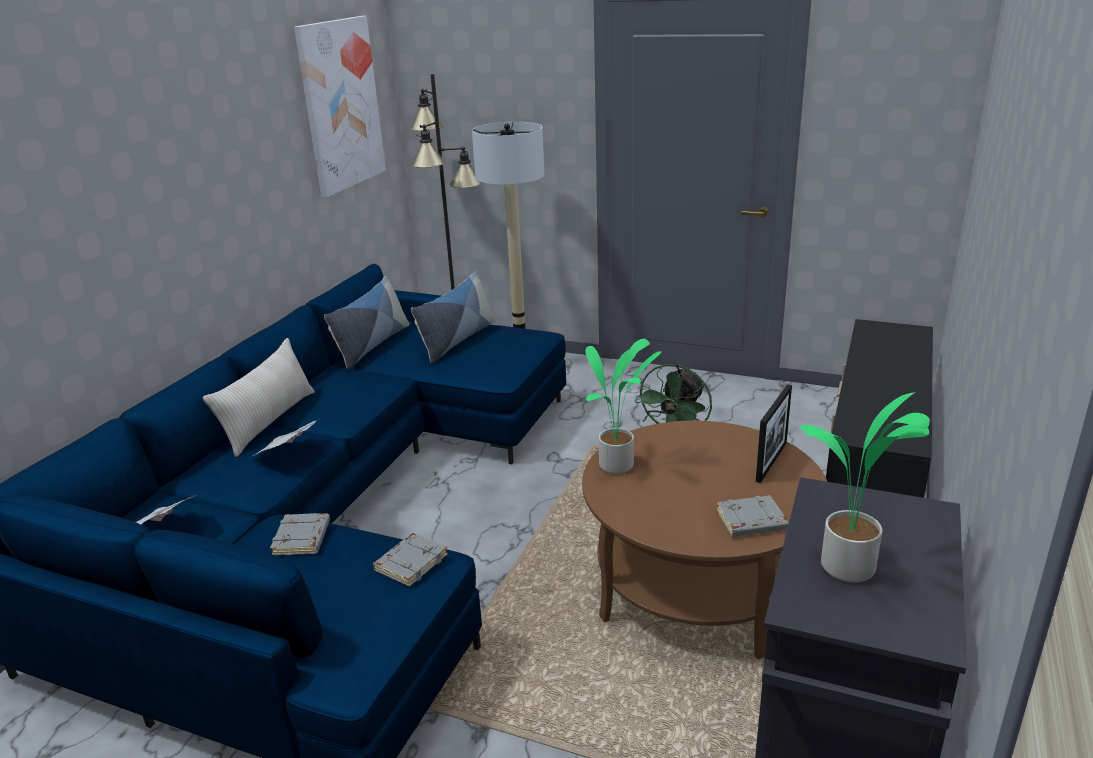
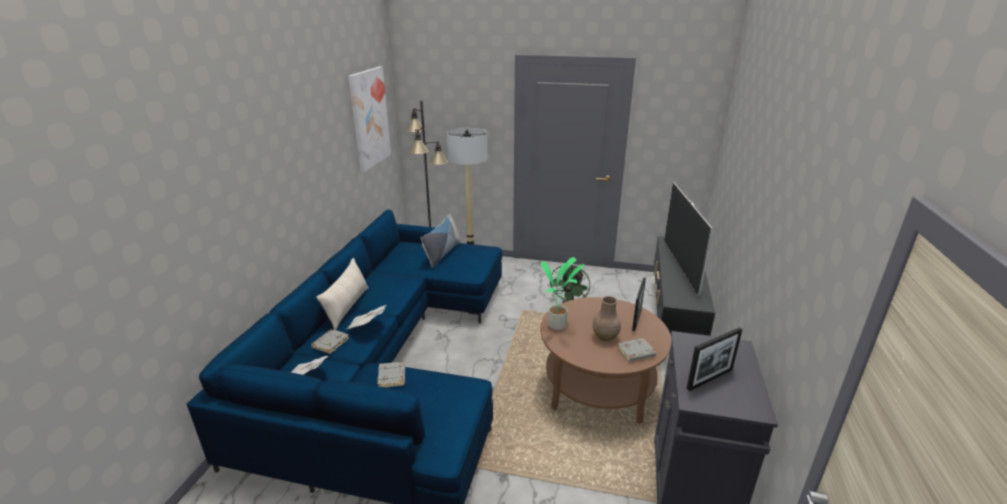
camera: 10 degrees left, 0 degrees up
(372, 345) = (393, 257): pillow -> none
(411, 563) = (459, 387): grey book -> grey book (330, 343)
(700, 491) = (605, 337): none -> brown vase
(847, 570) = (709, 379): potted plant -> picture frame
(885, 372) = (680, 266): none -> television

